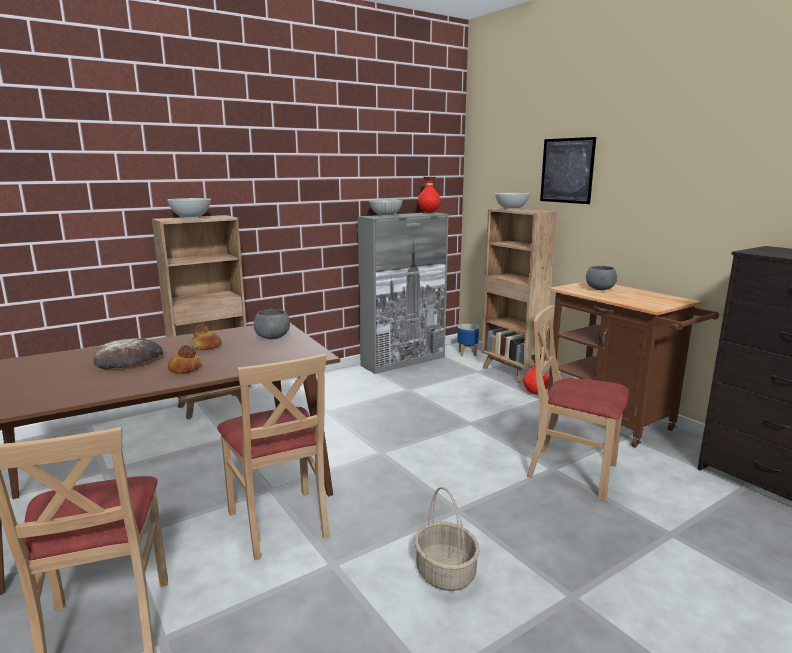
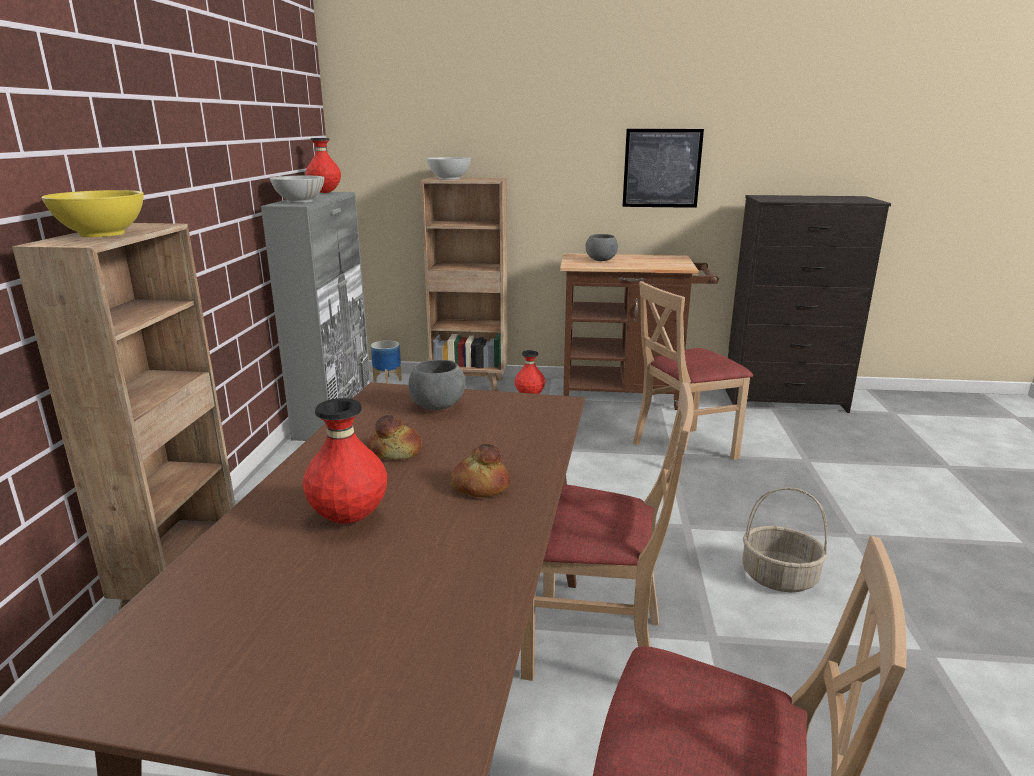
camera: 50 degrees left, 5 degrees up
(129, 359) = (349, 518): bread -> red vase
(191, 218) = (102, 234): white bowl -> yellow bowl
(567, 170) = (510, 127): picture -> picture (662, 168)

